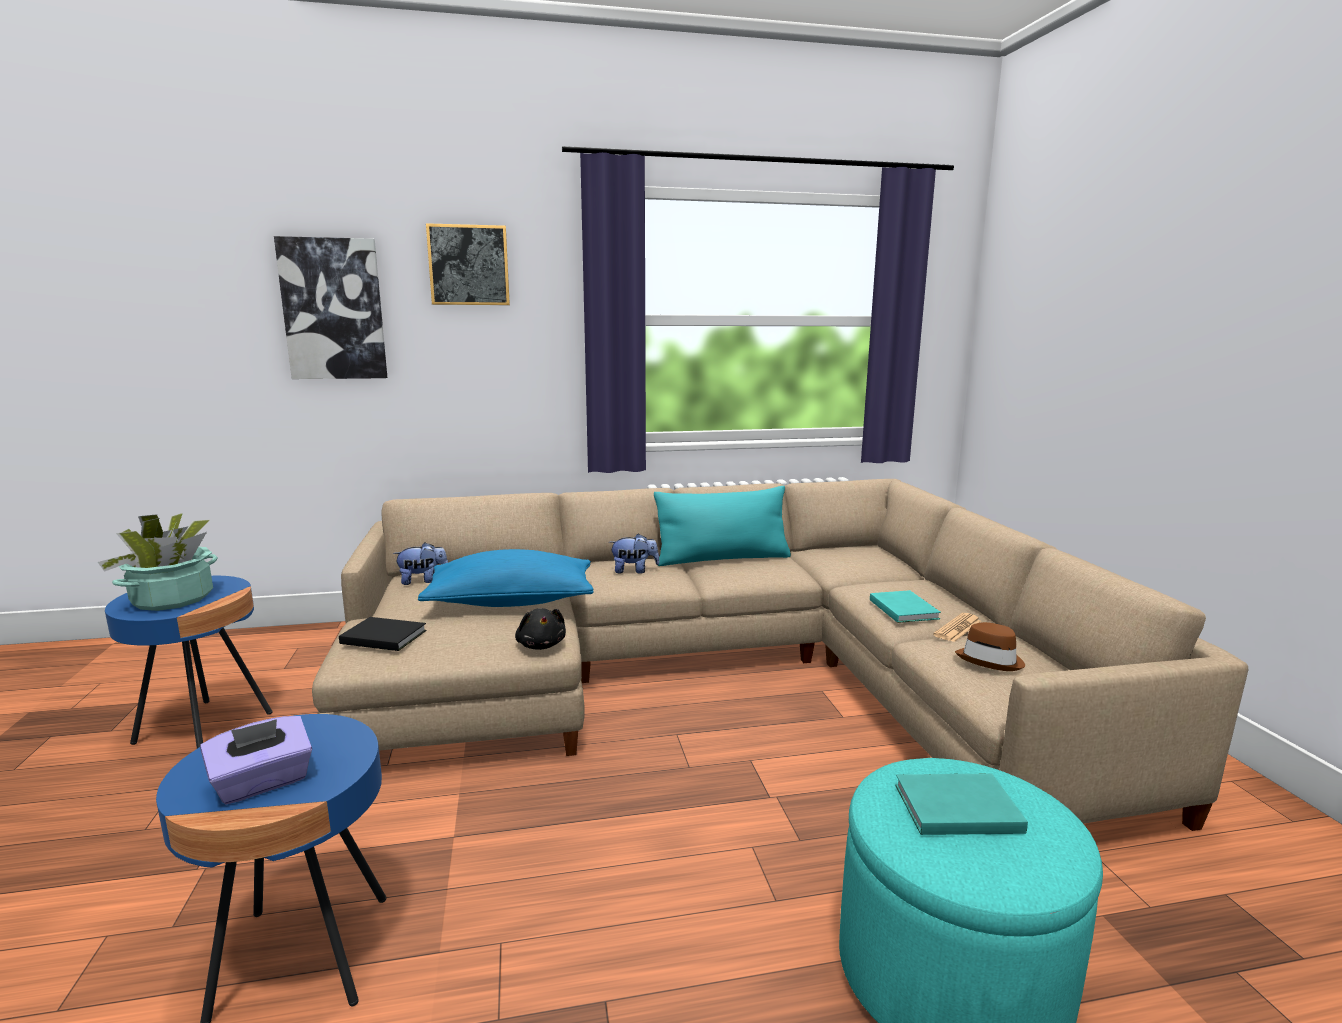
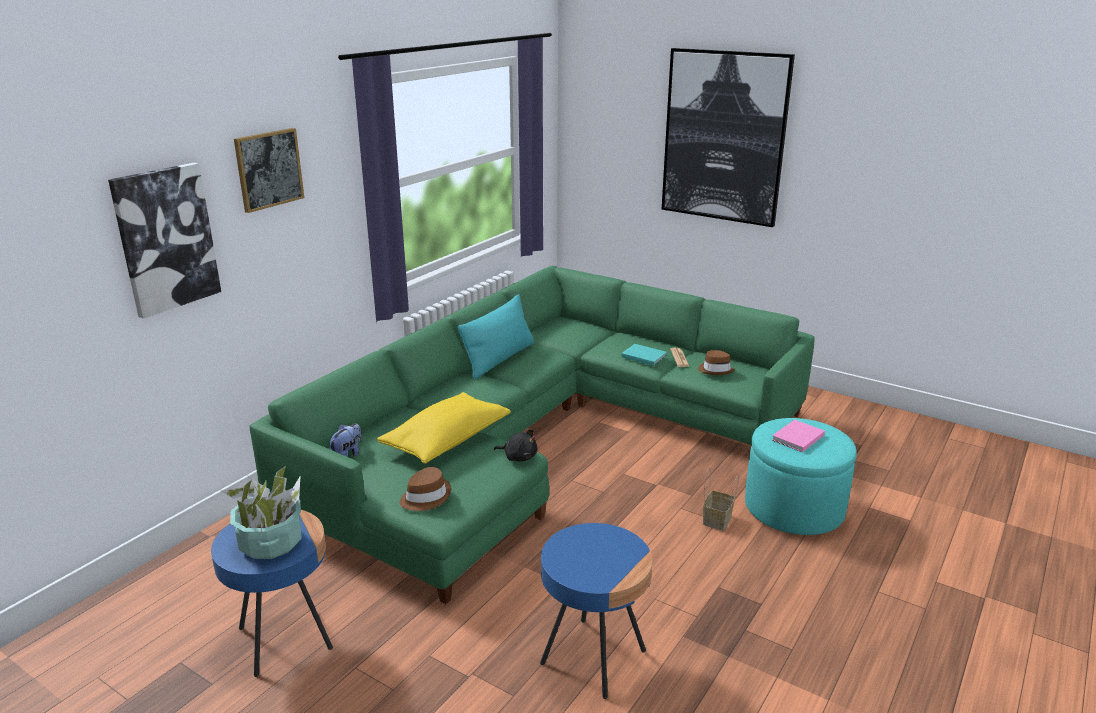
camera: 45 degrees left, 10 degrees up
(262, 783) = (612, 562): purple tissue box -> none
(382, 636) = (425, 497): black book -> brown hat
(511, 602) = (446, 441): blue pillow -> yellow pillow
(634, 571) = (470, 389): plush toy -> none
(721, 674) = (537, 437): beige sofa -> green sofa
(777, 899) = (717, 520): none -> basket
(953, 807) = (796, 438): turquoise book -> pink book
(1182, 286) = (724, 137): none -> picture

